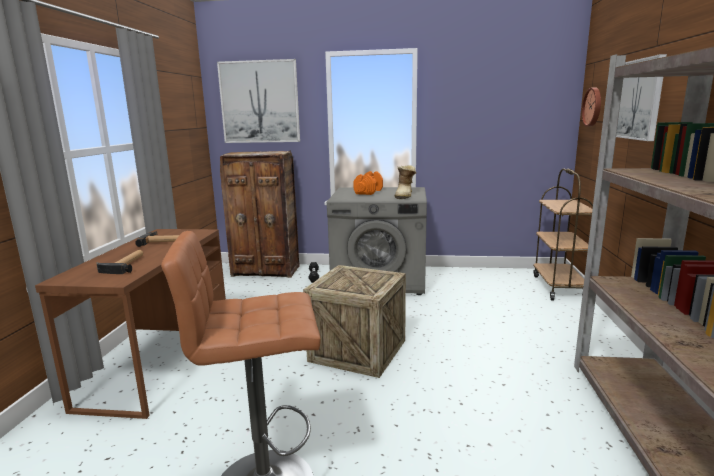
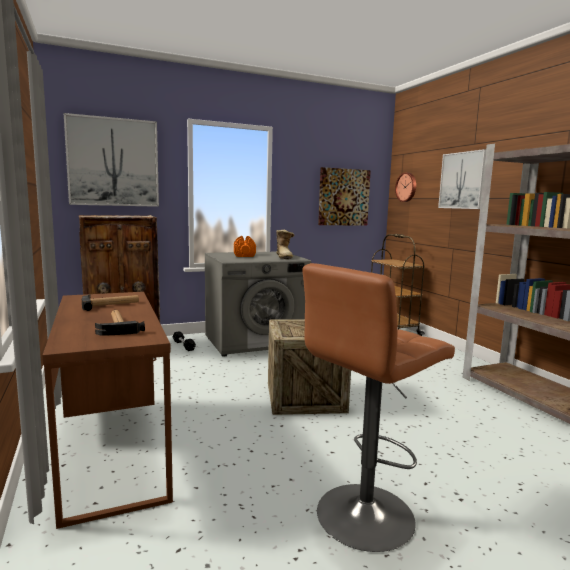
camera: 30 degrees left, 5 degrees down
(510, 122) = (343, 197): none -> picture

